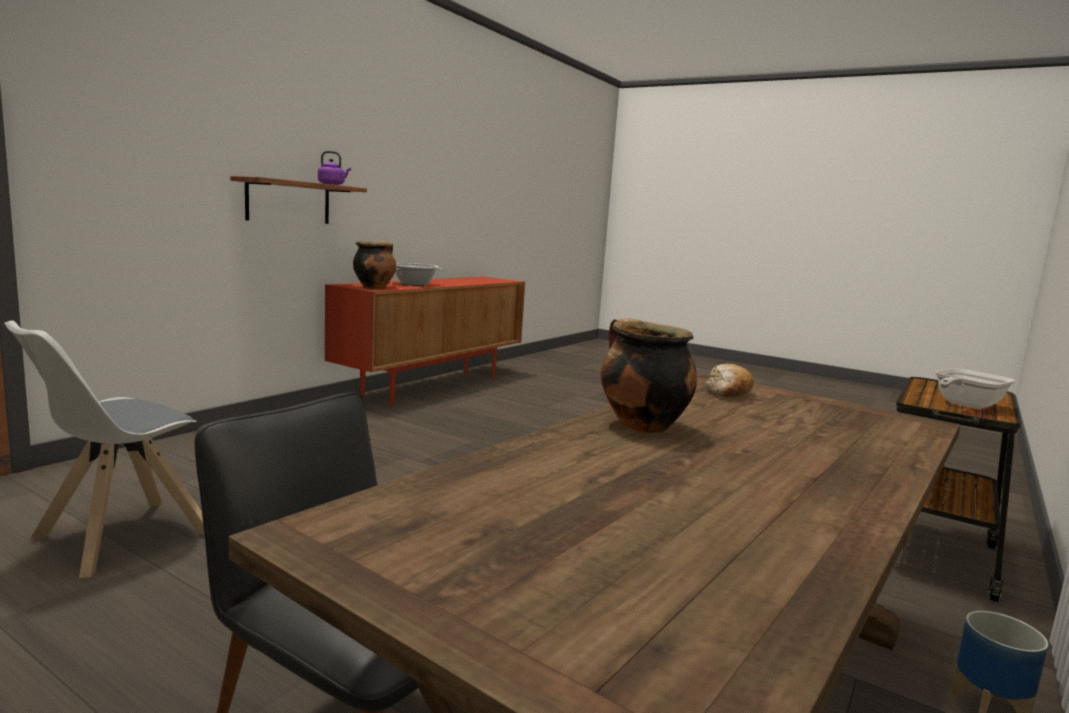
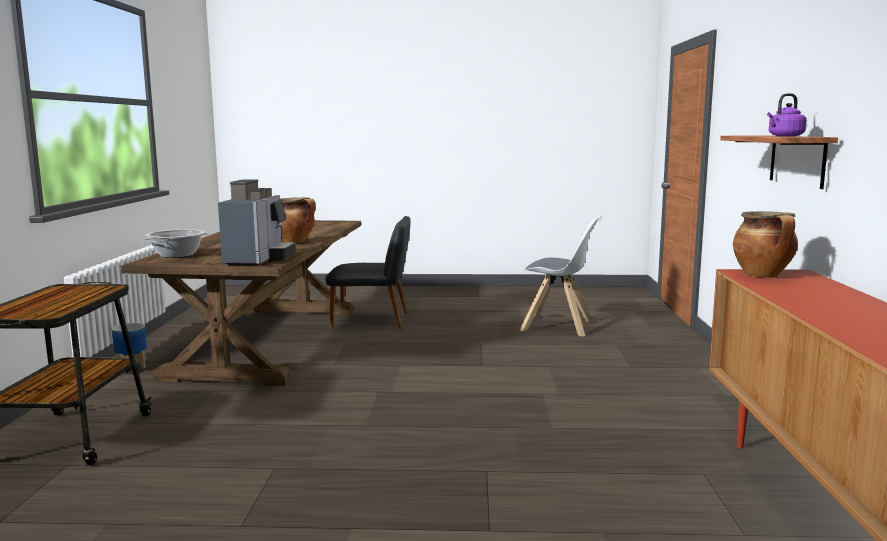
camera: 150 degrees right, 0 degrees up
(119, 538) = (559, 326): chair -> chair turned 105 degrees clockwise
(414, 284) = (815, 297): cooking pot -> cooking pot (177, 255)
(728, 392) = (258, 259): bread -> coffee machine
(964, 405) = (66, 294): frying pan -> none

